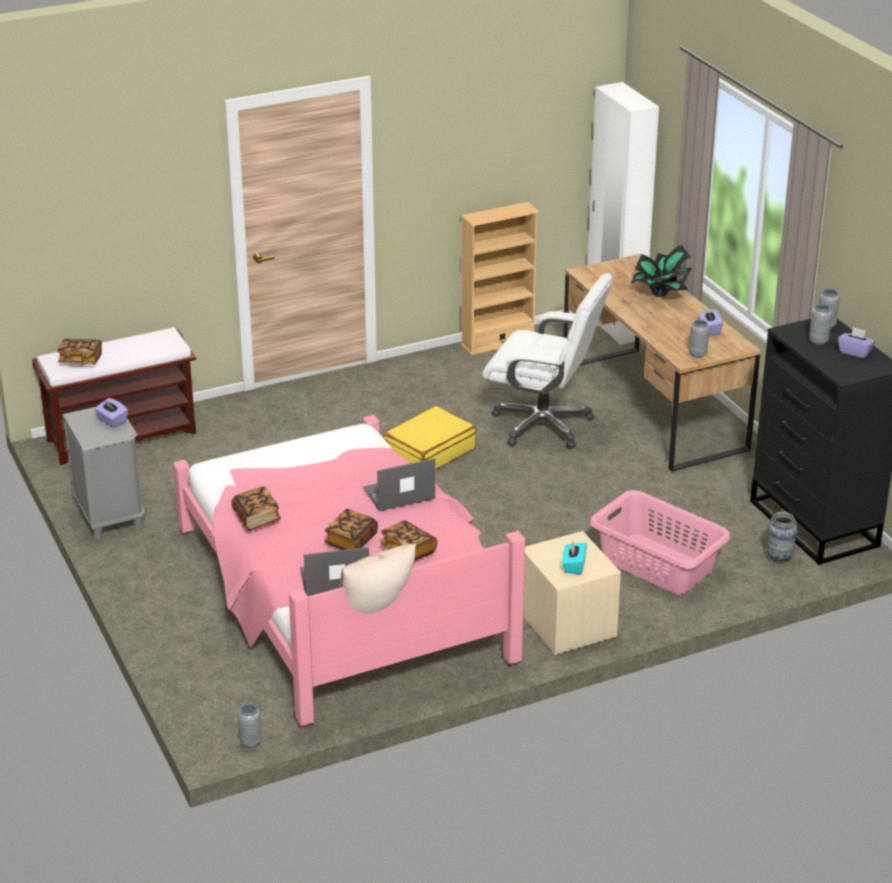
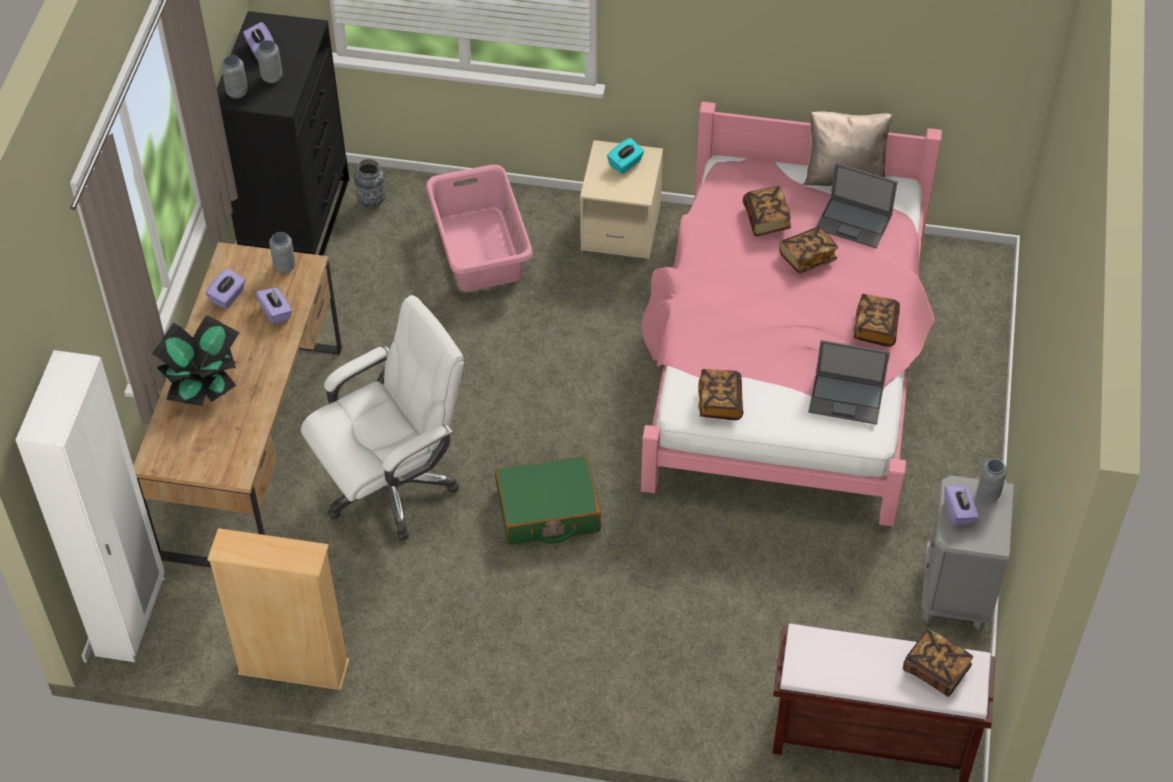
camera: 145 degrees left, 20 degrees up
(251, 742) = (969, 246): grey vase -> grey vase (988, 493)
(335, 439) = (720, 402): none -> book
(398, 493) = (721, 288): laptop -> laptop (847, 398)
(429, 451) = (548, 511): yellow suitcase -> green suitcase
(543, 425) = (392, 485): white office chair -> white office chair turned 90 degrees clockwise
(668, 334) = (276, 312): none -> purple tissue box

